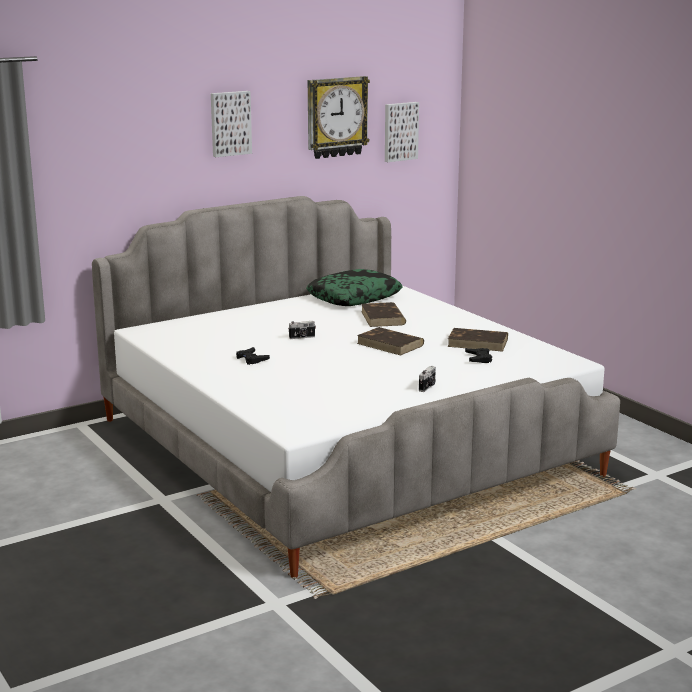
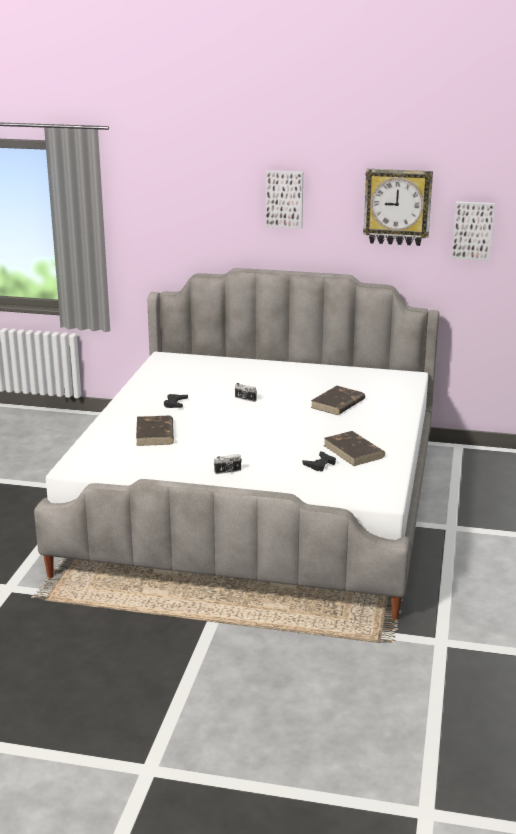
camera: 45 degrees right, 5 degrees up
(354, 297) = (361, 378): pillow -> none
(390, 344) = (288, 427): brown book -> brown book (155, 434)

